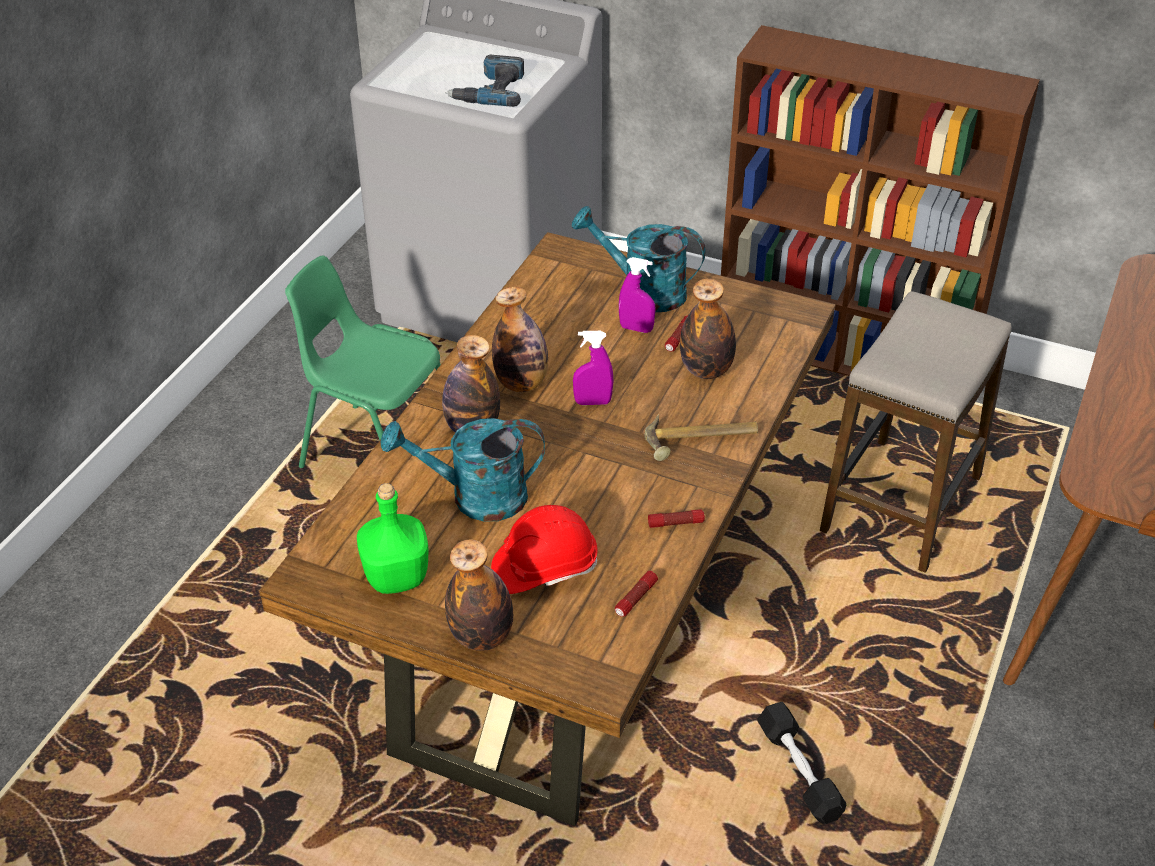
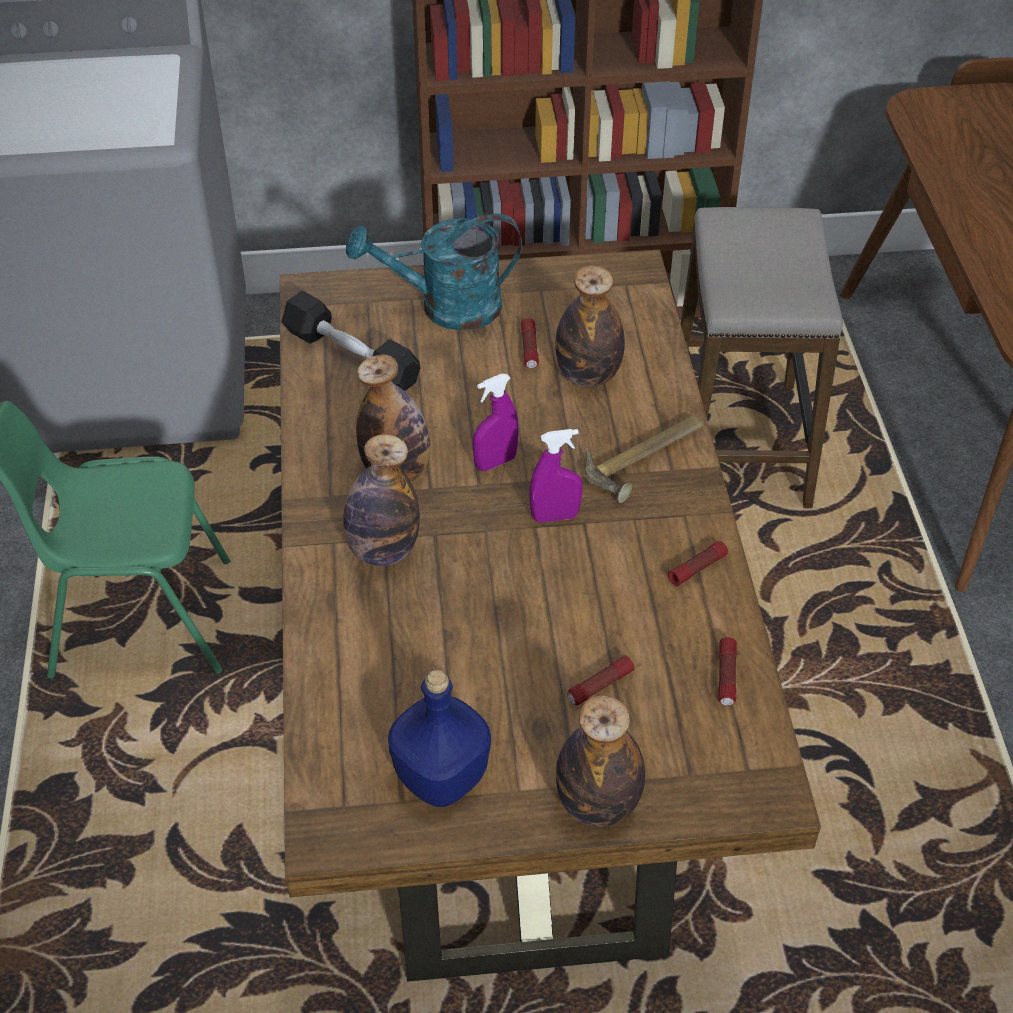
camera: 30 degrees left, 5 degrees up
(395, 577) = (440, 779): green bottle -> blue bottle
(475, 498) = (454, 636): turquoise watering can -> none
(490, 90) = (116, 118): power drill -> none
(544, 568) = (600, 686): red hard hat -> flashlight
(636, 328) = (474, 355): purple spray bottle -> purple spray bottle (555, 516)
(799, 771) = (842, 777): black dumbbell -> black dumbbell (351, 357)

